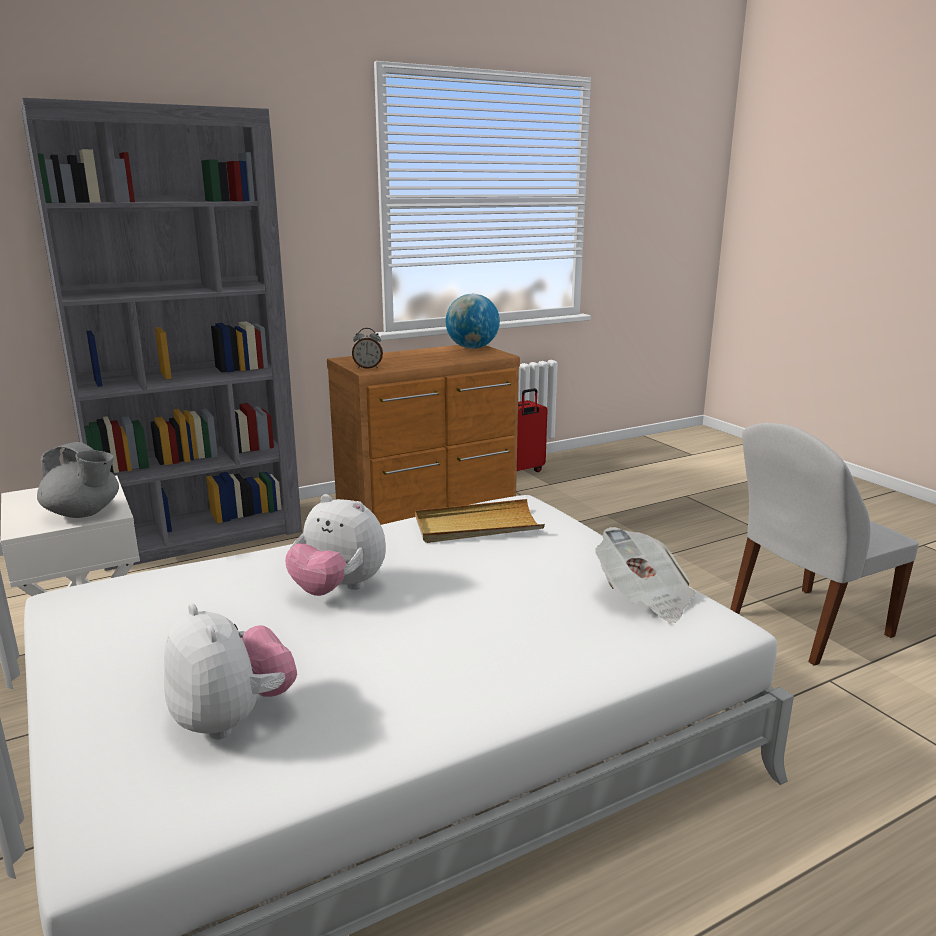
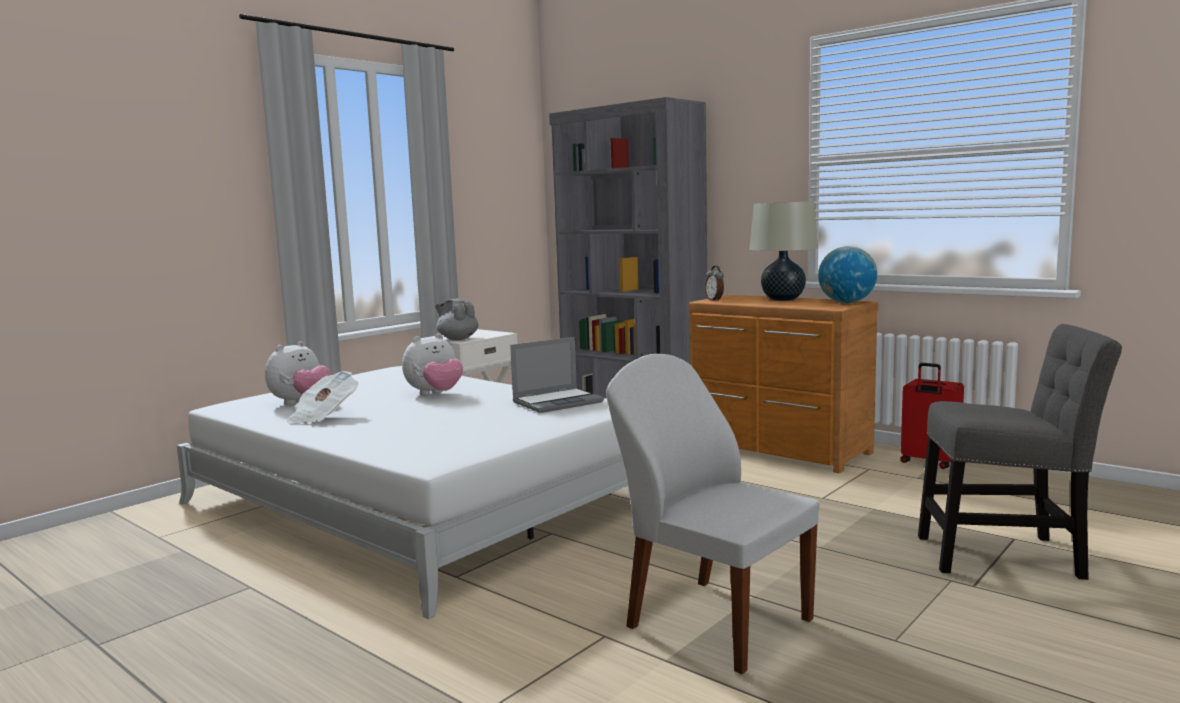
camera: 70 degrees right, 10 degrees down
(84, 513) = (457, 339): grey teapot -> grey teapot turned 120 degrees clockwise
(338, 589) = (435, 394): plush toy -> plush toy turned 135 degrees counterclockwise
(410, 354) = (783, 299): none -> beige table lamp
(477, 526) = (558, 402): beige tray -> laptop
(644, 598) = (466, 444): newspaper -> newspaper (323, 416)
(714, 506) = (1007, 556): none -> grey chair

